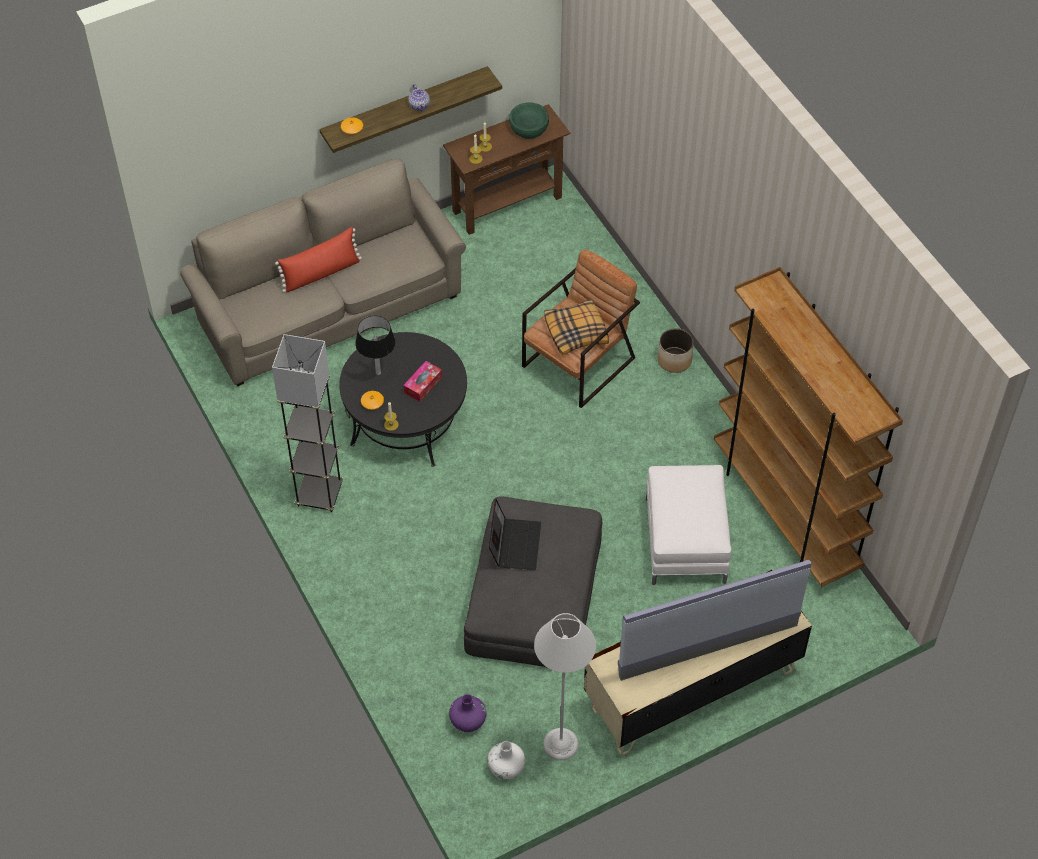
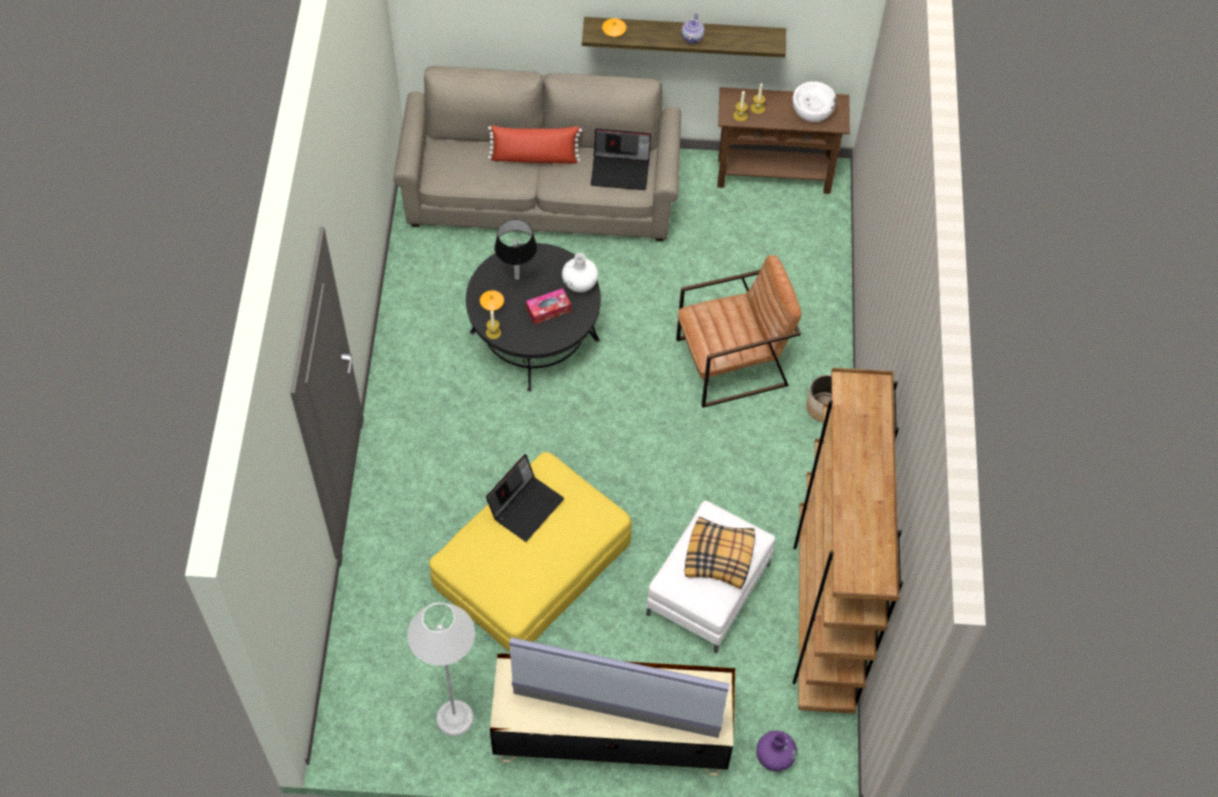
camera: 30 degrees right, 5 degrees up
(319, 495) = (411, 364): grey floor lamp -> none
(400, 250) = (621, 170): none -> laptop
(468, 721) = (389, 647): purple vase -> purple vase (774, 756)
(506, 767) = (391, 711): white vase -> white vase (579, 283)
(529, 128) = (812, 110): green bowl -> white bowl
(533, 594) = (531, 561): grey ottoman -> yellow ottoman
(576, 332) = (727, 332): pillow -> pillow (719, 557)

